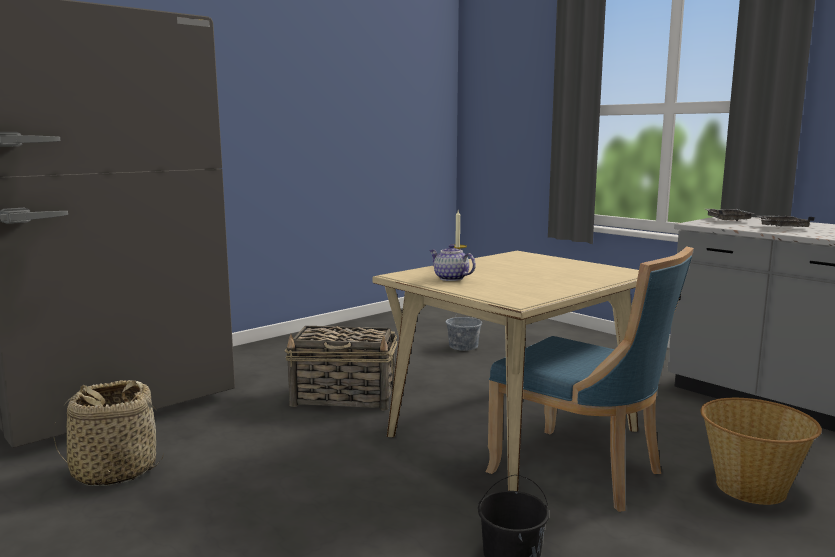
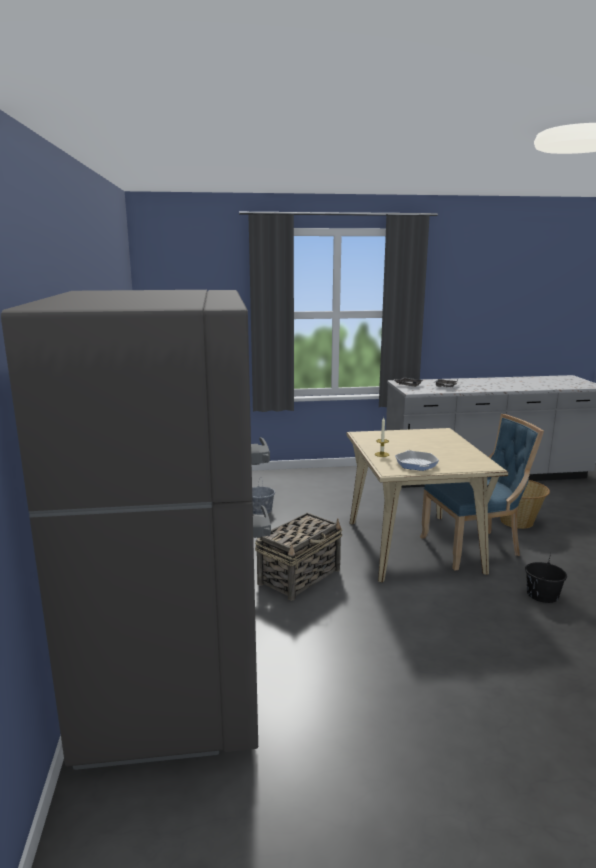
camera: 55 degrees left, 5 degrees up
(114, 471) = (334, 703): basket -> none
(450, 278) = (416, 464): teapot -> frying pan

